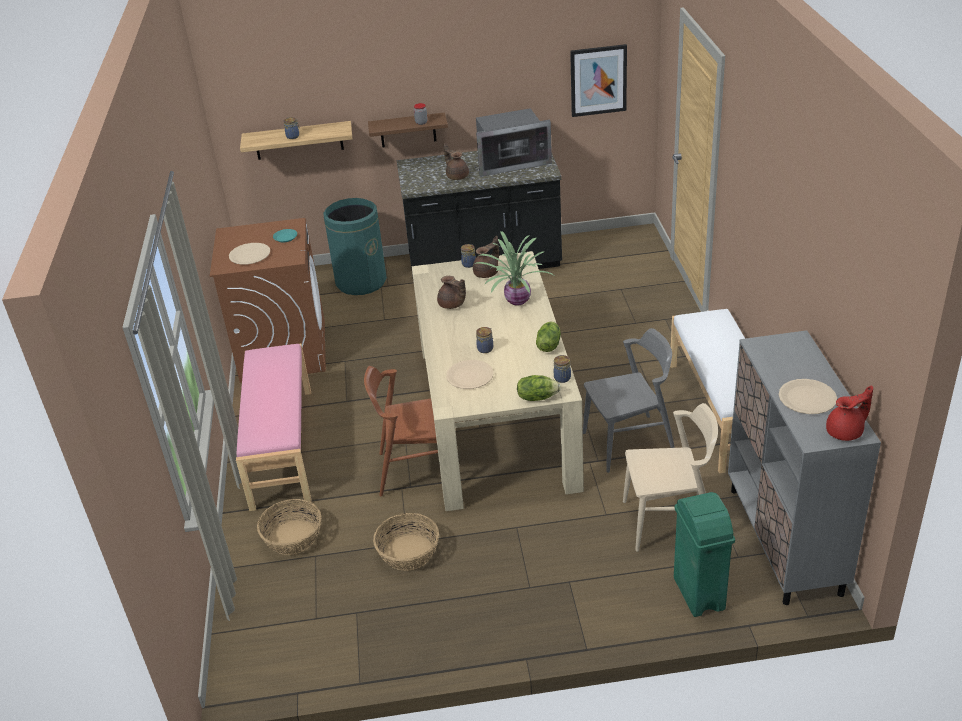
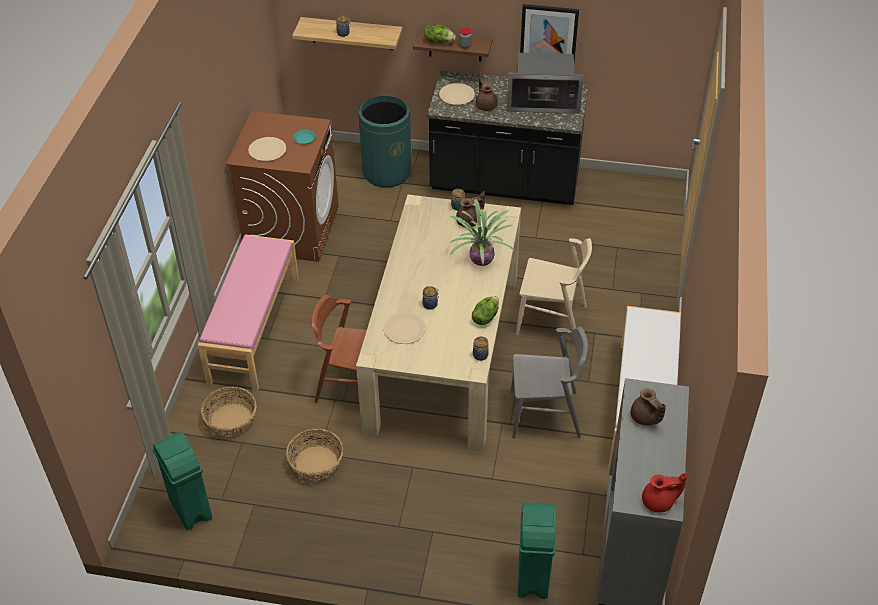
camera: 15 degrees right, 10 degrees up
(283, 638) = (190, 509): none -> green trash can
(452, 305) = (423, 248): brown teapot -> brown teapot (645, 418)
(537, 397) = (450, 369): lettuce -> lettuce (438, 42)
(598, 80) = (648, 40): picture -> picture (548, 36)
(669, 521) = (542, 502): beige chair -> beige chair (552, 320)
(807, 398) = (647, 458): beige plate -> beige plate (456, 95)

